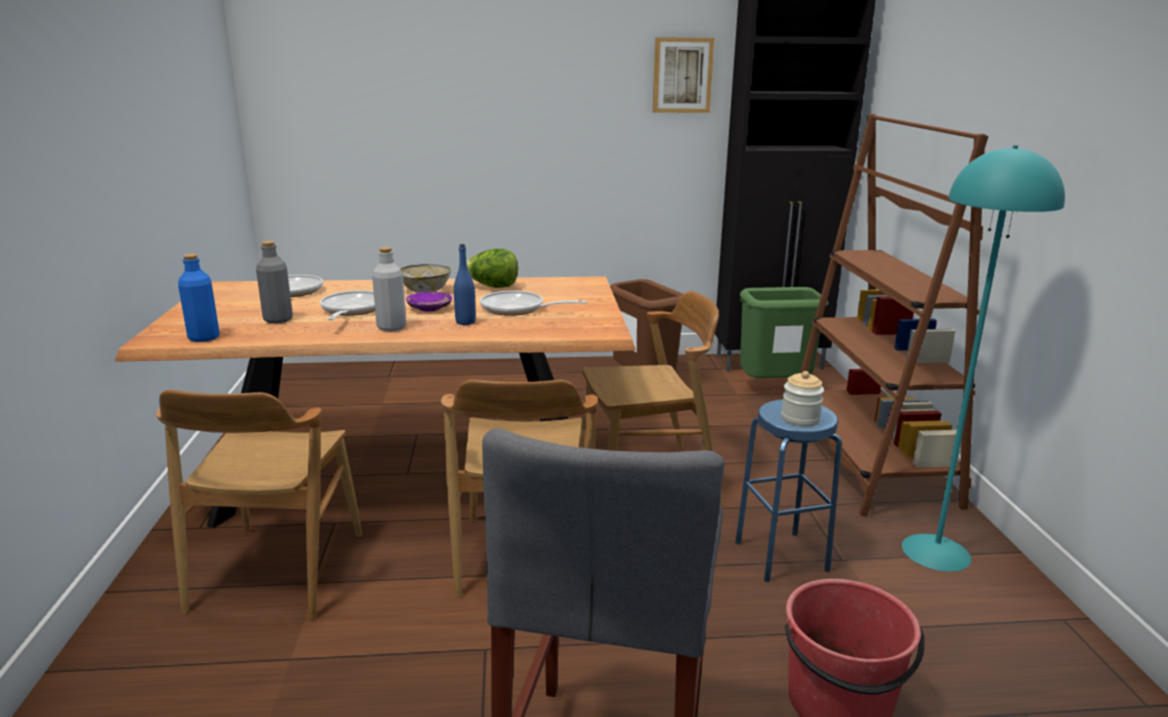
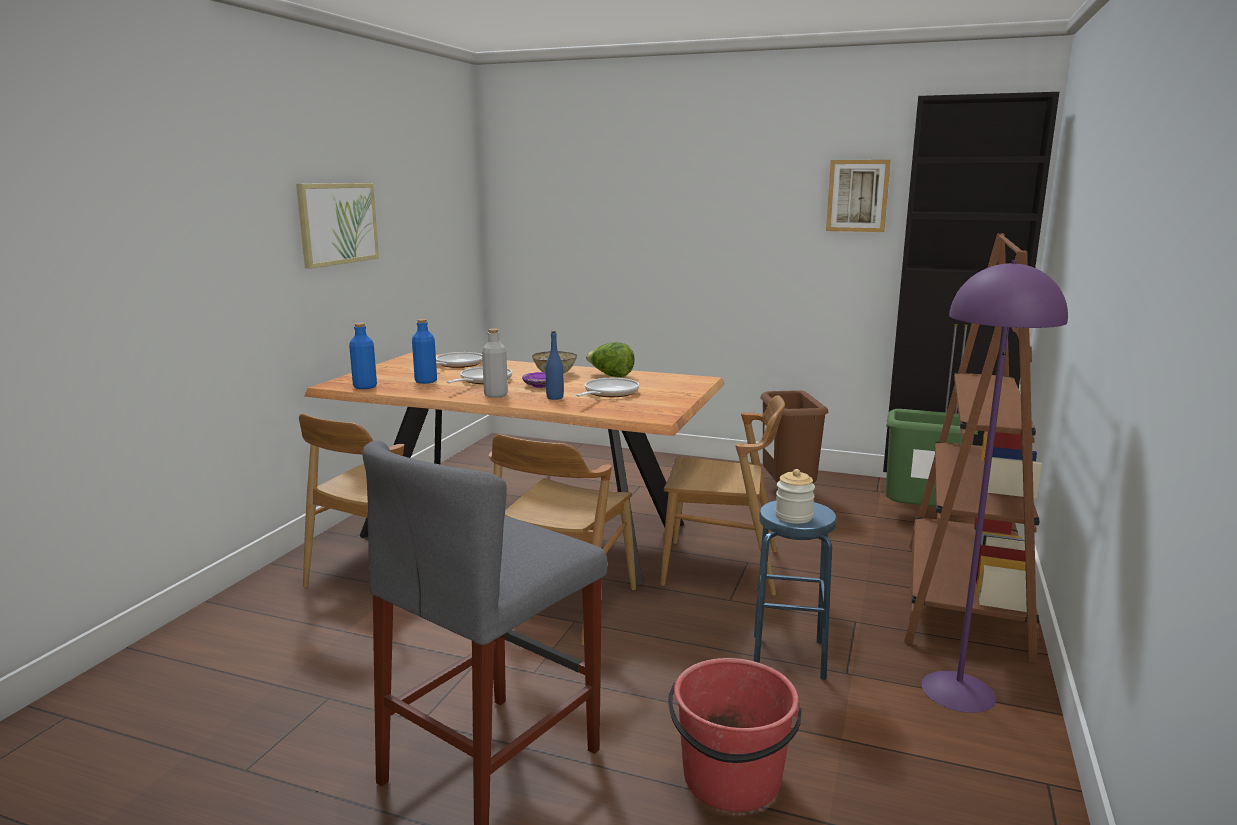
camera: 25 degrees right, 5 degrees down
(111, 118) = (337, 223): none -> picture
(278, 319) = (426, 381): grey bottle -> blue bottle
(518, 309) = (608, 393): frying pan -> frying pan turned 75 degrees clockwise
(936, 552) = (959, 691): turquoise floor lamp -> purple floor lamp

